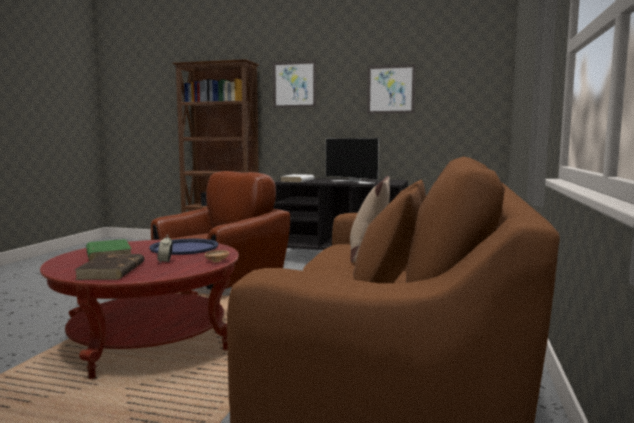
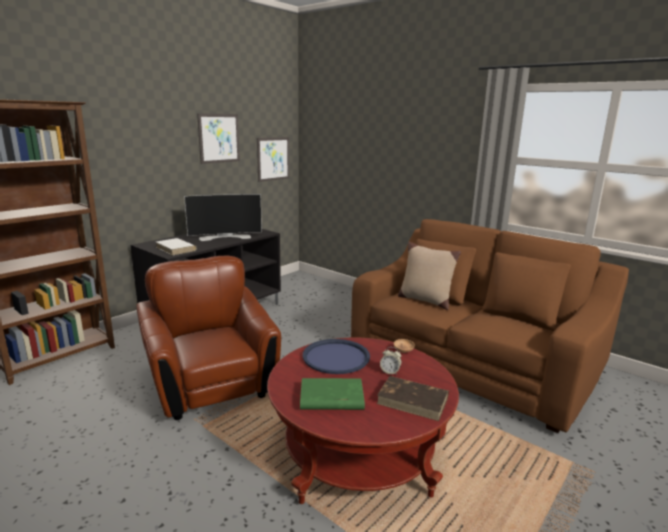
camera: 65 degrees left, 10 degrees up
(294, 84) = (119, 131): picture -> picture (273, 159)

